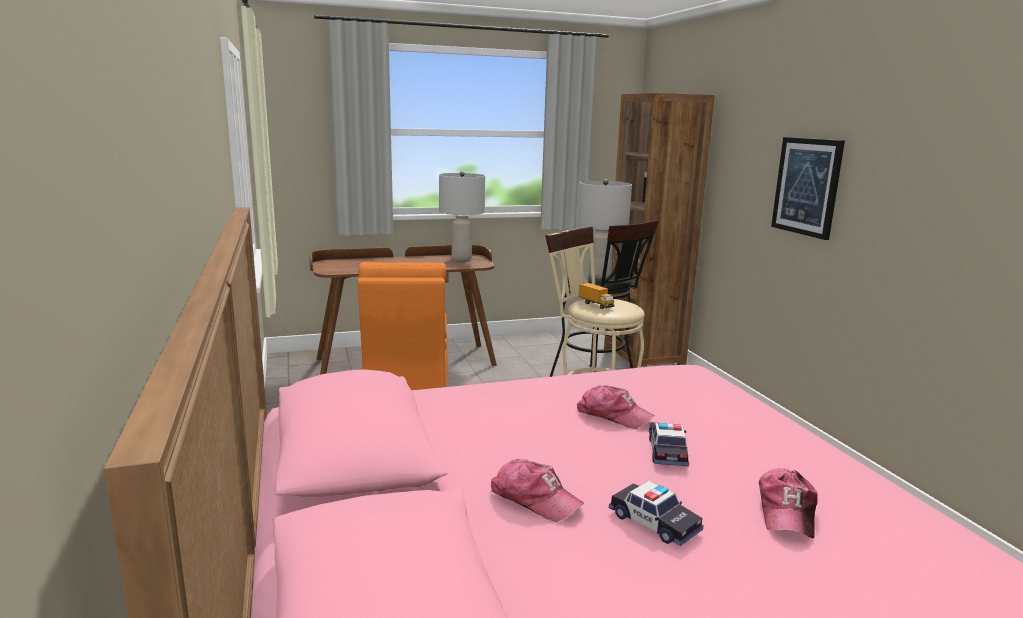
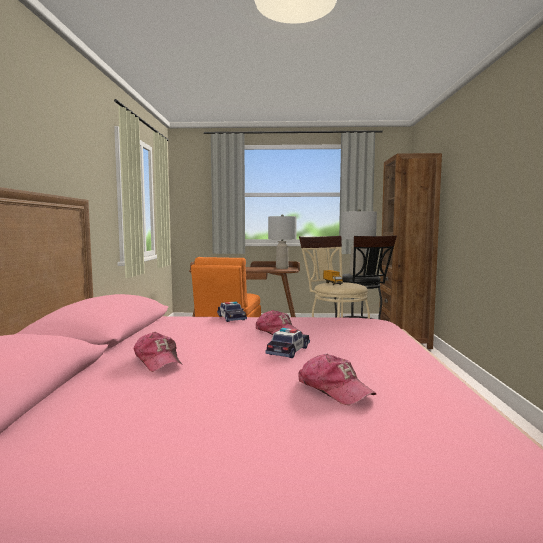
camera: 20 degrees right, 10 degrees down
(654, 523) = (219, 381): toy car -> toy car (231, 318)
(787, 512) = (334, 389): cap -> cap turned 75 degrees counterclockwise
(807, 186) = (493, 198): picture -> none

